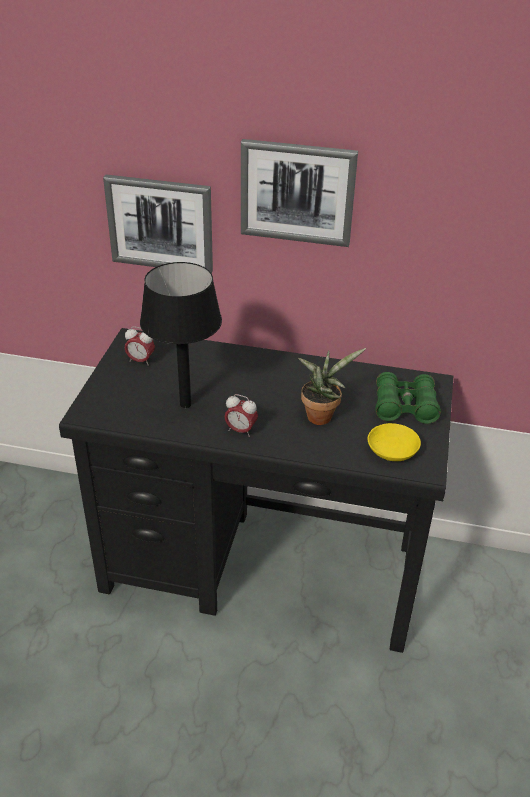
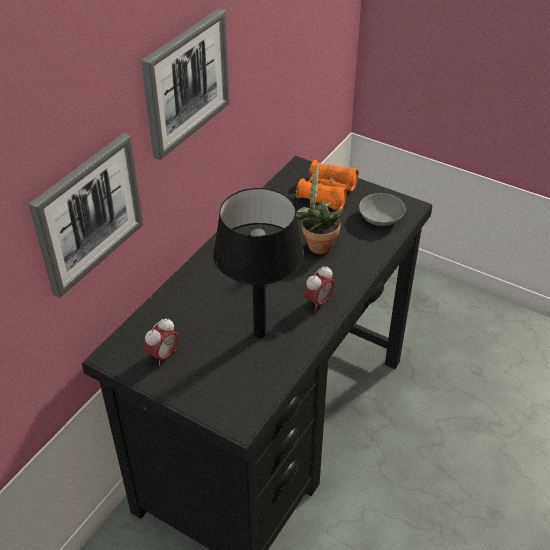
camera: 70 degrees left, 5 degrees up
(392, 450) = (380, 217): yellow bowl -> grey bowl
(405, 407) = (327, 193): green binoculars -> orange binoculars

